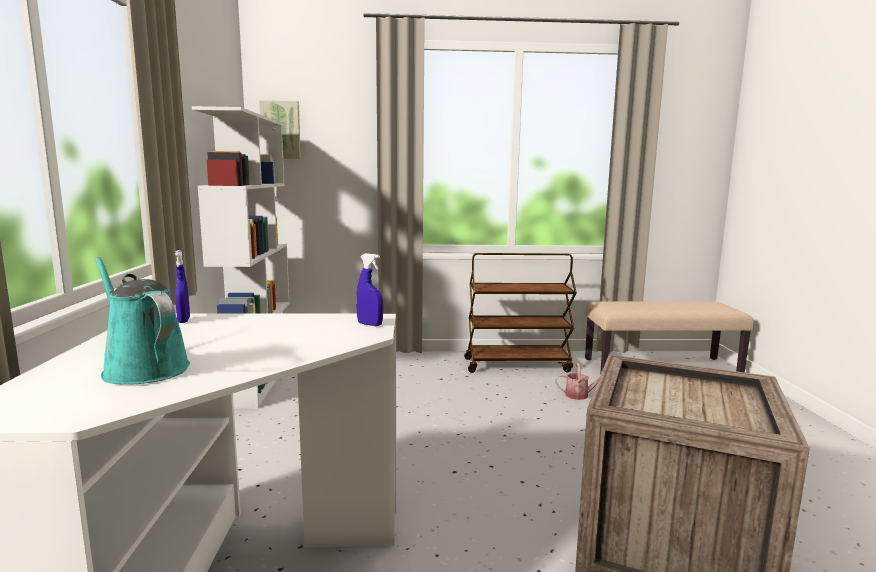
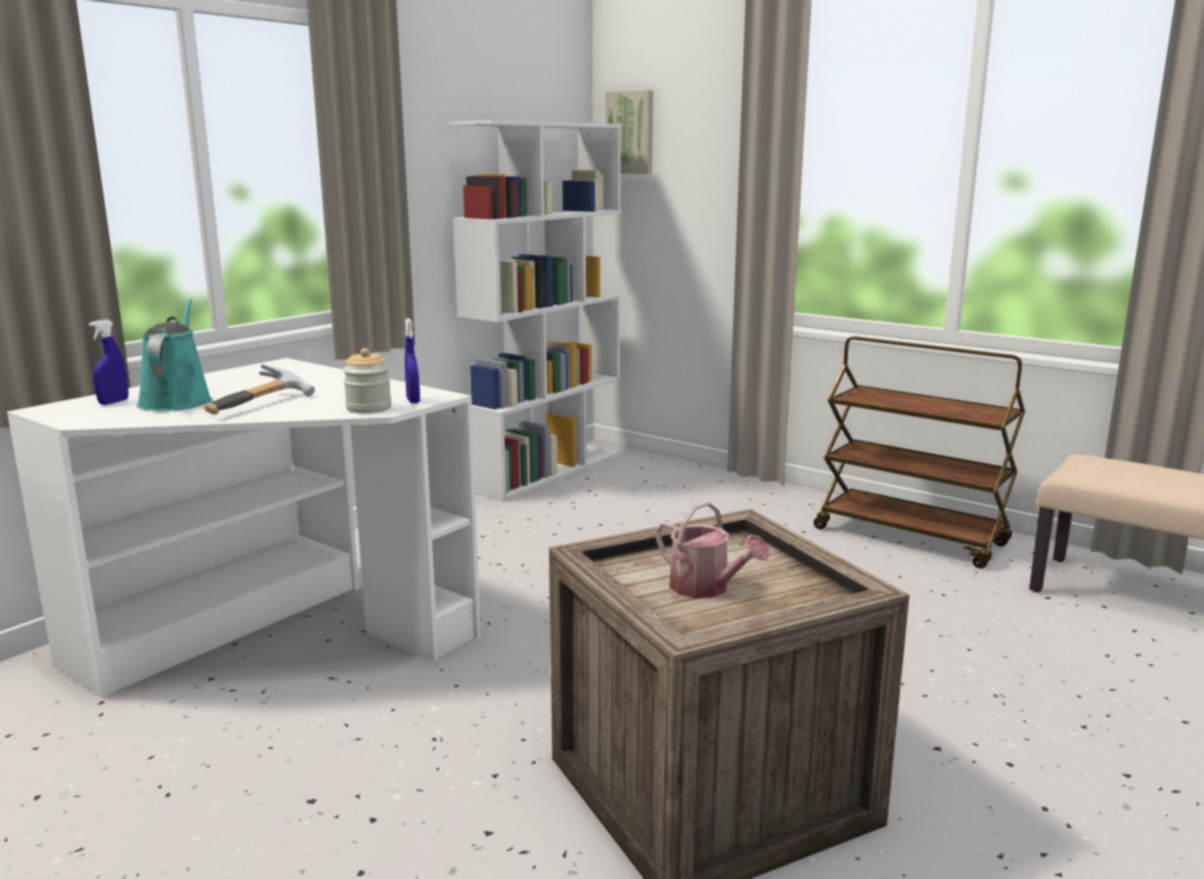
camera: 40 degrees right, 5 degrees up
(184, 320) = (294, 369): blue spray bottle -> blue spray bottle (113, 402)
(252, 353) = (263, 405): none -> hammer
(355, 336) = (368, 408): none -> jar
(580, 395) = (934, 603): watering can -> watering can (706, 588)

